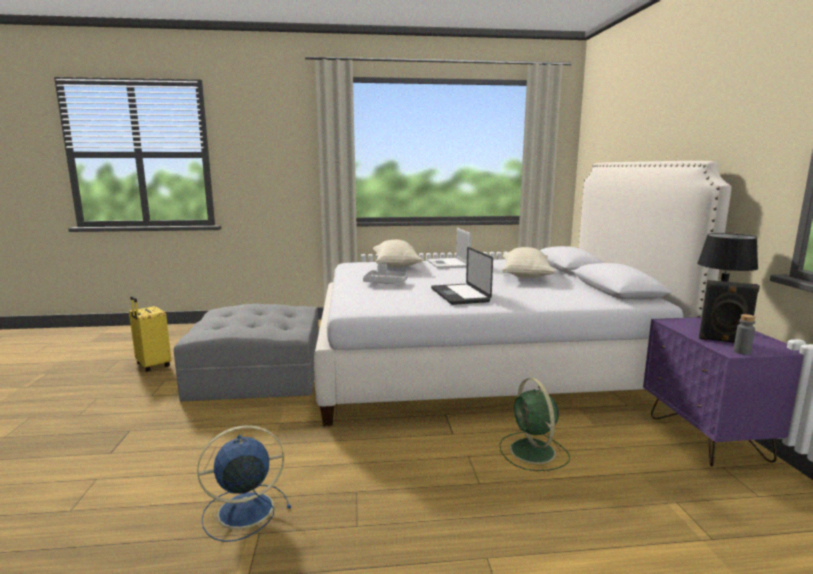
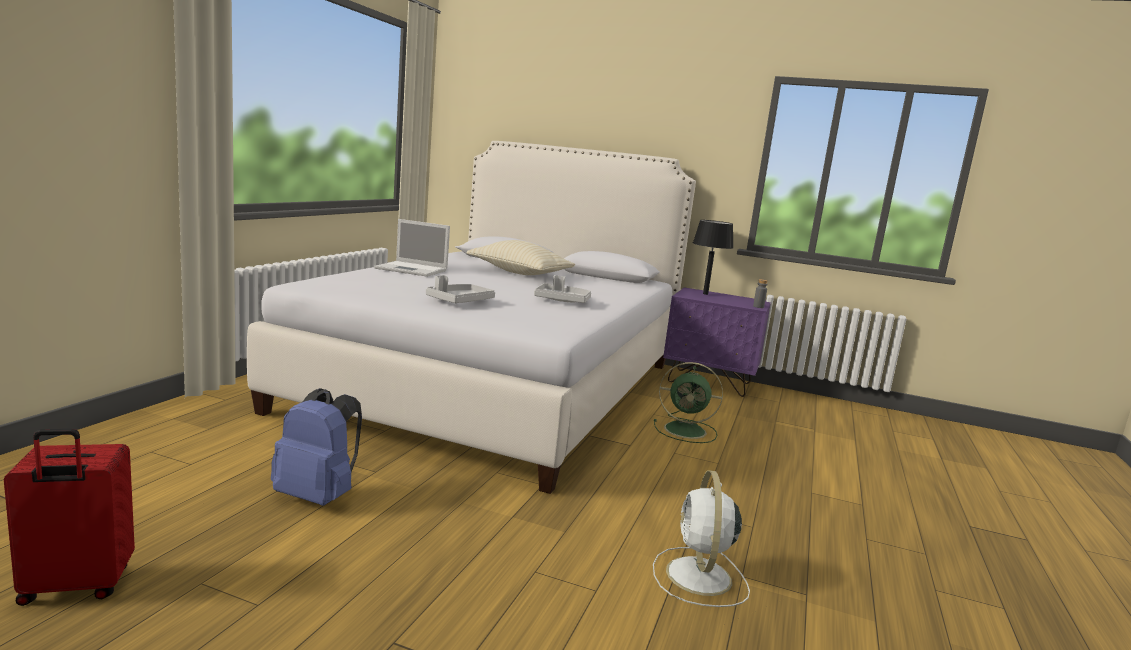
camera: 65 degrees left, 0 degrees up
(152, 366) = (76, 587): yellow suitcase -> red suitcase
(243, 511) = (699, 578): blue fan -> white fan
(257, 373) = (318, 496): grey ottoman -> blue backpack
(396, 265) = (376, 279): beige pillow -> none
(459, 295) = (562, 301): laptop -> grey tray
(723, 341) = (735, 302): black speaker -> none

